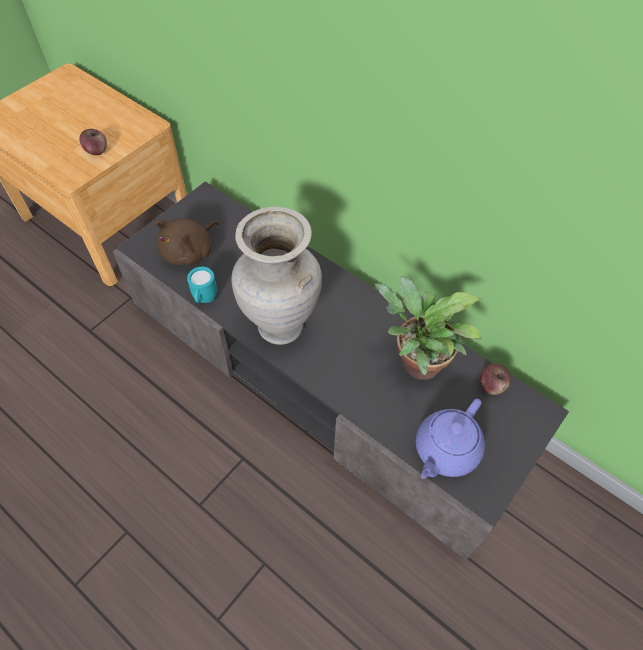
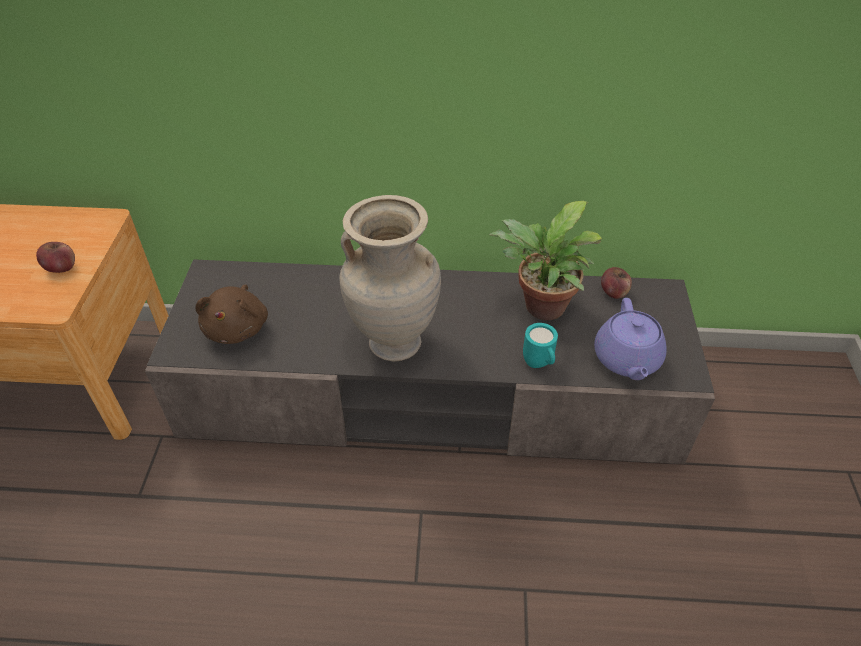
camera: 35 degrees left, 10 degrees down
(204, 300) = (295, 361): turquoise mug -> turquoise mug (539, 364)

